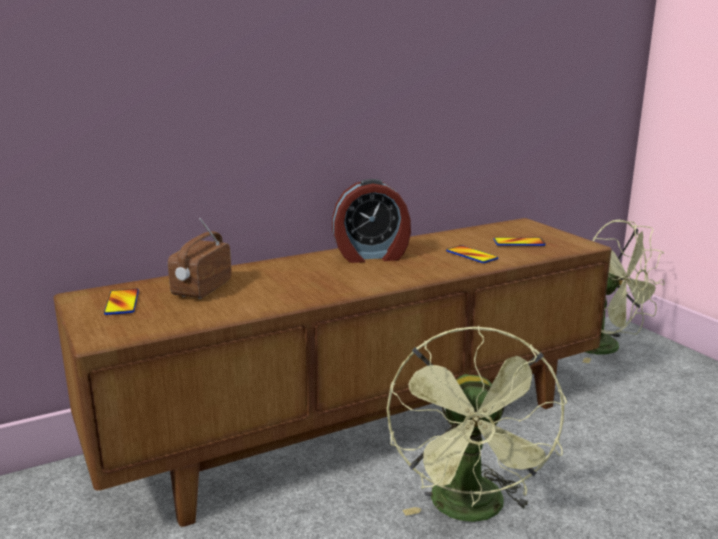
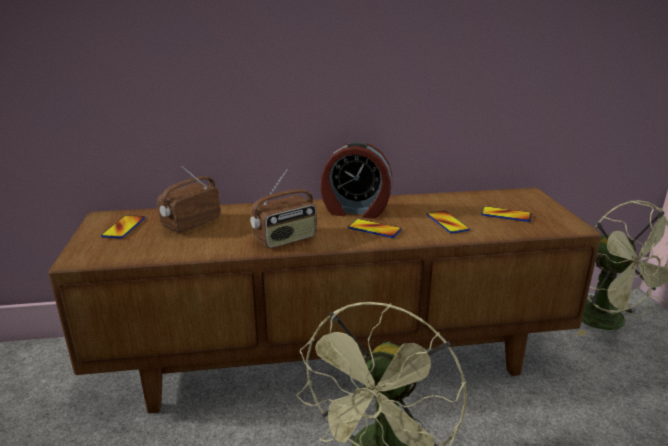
camera: 20 degrees right, 5 degrees up
(324, 289) = (285, 239): none -> radio
(407, 269) = (374, 229): none -> phone

